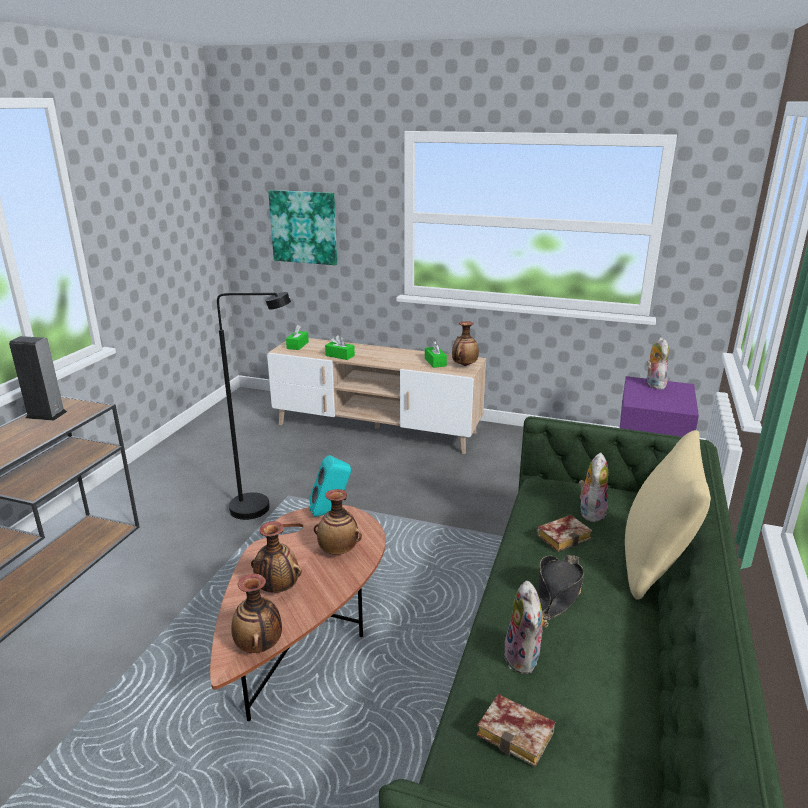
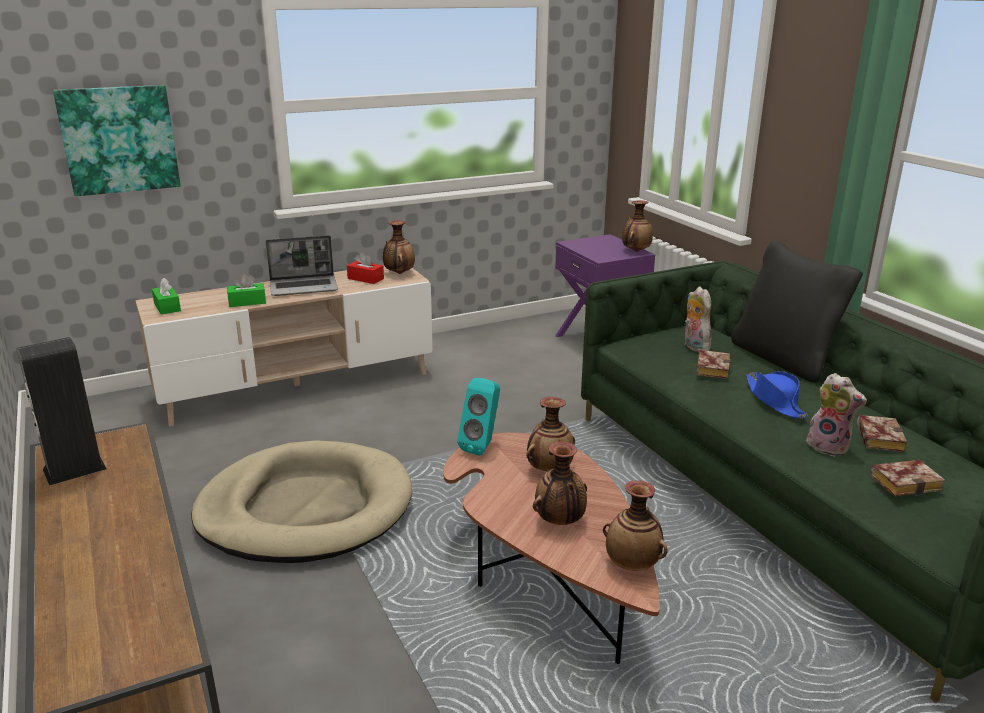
camera: 45 degrees left, 0 degrees up
(261, 507) = (305, 509): black floor lamp -> beige dog bed
(388, 356) = (304, 287): none -> laptop
(435, 362) = (365, 279): green tissue box -> red tissue box
(558, 592) = (775, 401): black hat -> blue hat
(584, 680) = (877, 437): none -> book
(653, 384) = (587, 242): plush toy -> none
(655, 563) = (784, 359): beige pillow -> black pillow
(684, 406) = (635, 251): none -> vase

